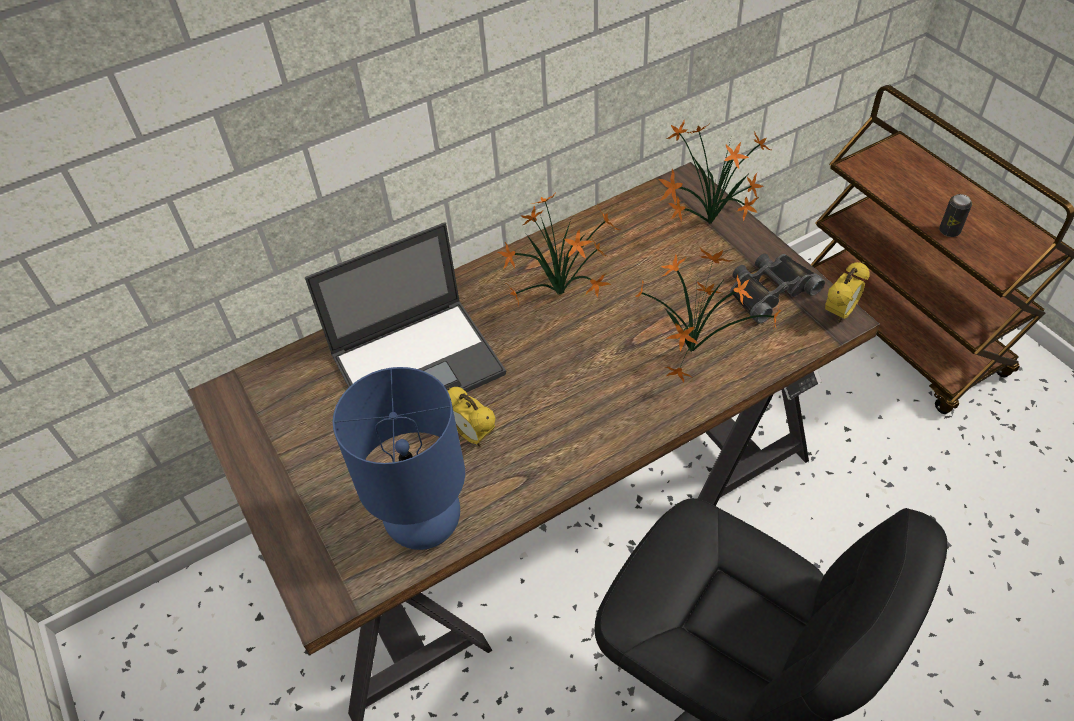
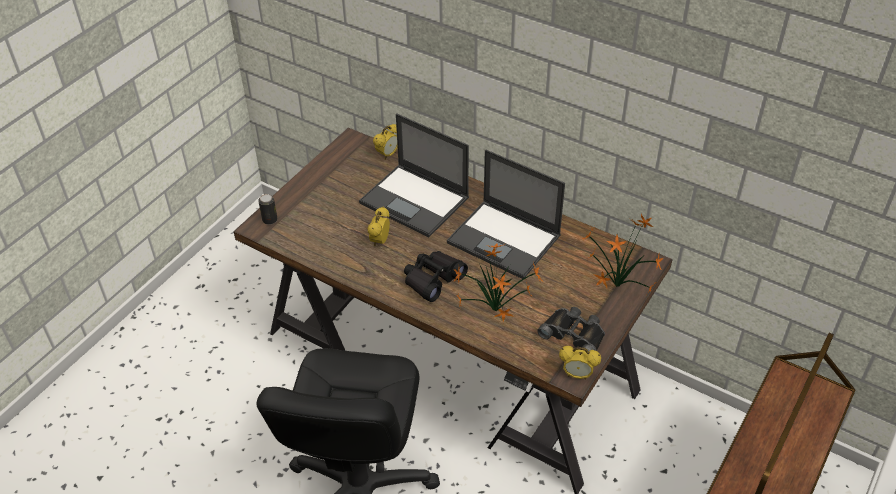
camera: 60 degrees right, 5 degrees down
(294, 361) = (388, 155): none -> alarm clock
(424, 525) = (316, 244): blue table lamp -> none
(564, 294) = (505, 240): potted plant -> laptop
(592, 399) = (433, 279): none -> black binoculars
(949, 231) = (754, 447): can -> can (270, 220)

